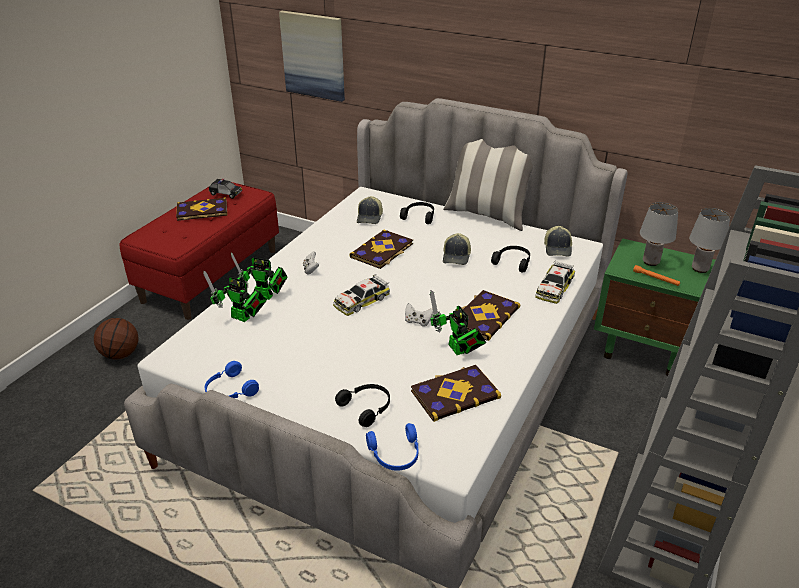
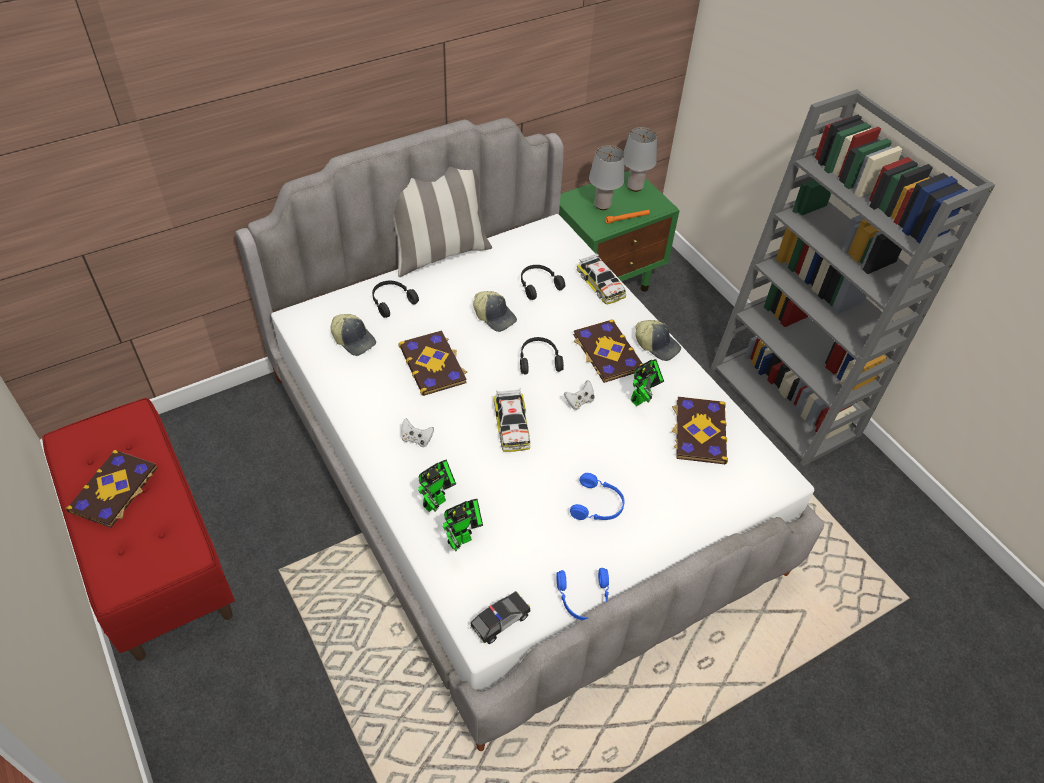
camera: 60 degrees left, 15 degrees up
(120, 354) = (239, 721): basketball -> none
(225, 194) = (93, 446): toy car -> toy car (499, 621)
(313, 55) = (116, 187): picture -> none
(367, 407) = (678, 500): black headphones -> black headphones (539, 360)
(395, 455) = (755, 510): blue headphones -> blue headphones (598, 505)
(458, 350) = (643, 397): toy robot -> toy robot turned 45 degrees counterclockwise
(558, 249) = (543, 244): cap -> cap (657, 345)

